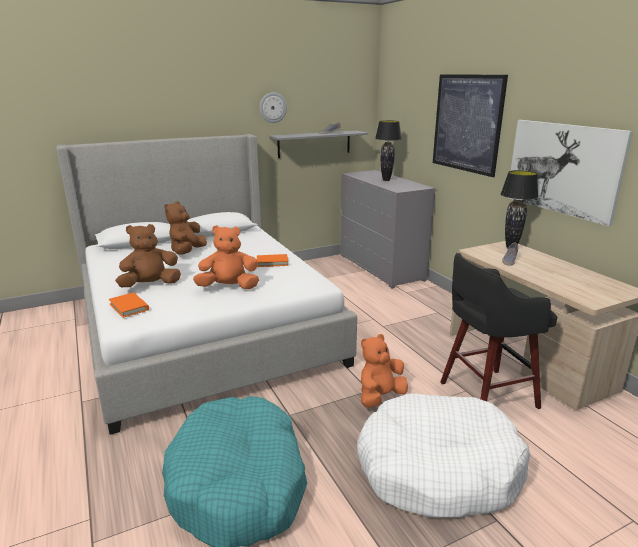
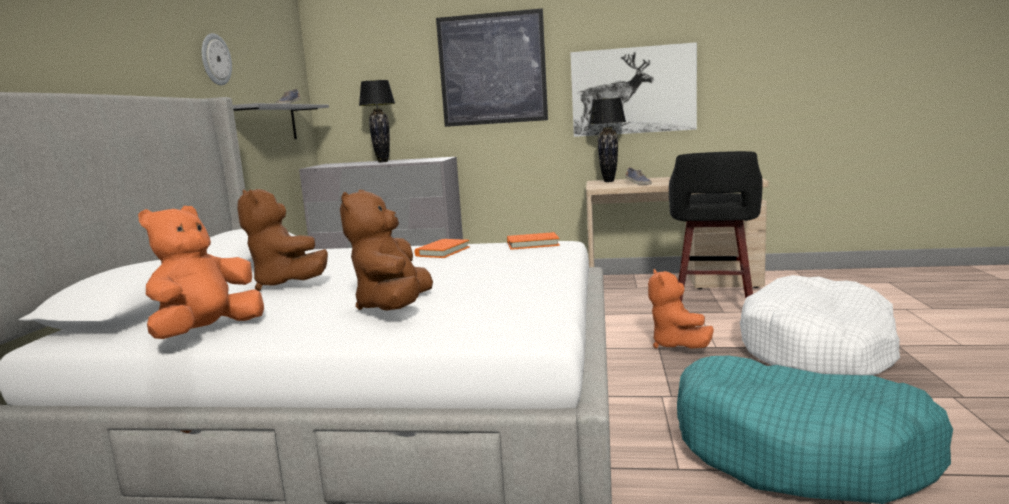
camera: 55 degrees left, 10 degrees down
(129, 307) = (475, 320): orange book -> orange book (532, 244)
(229, 287) = (492, 272): orange plush toy -> orange plush toy (207, 332)

